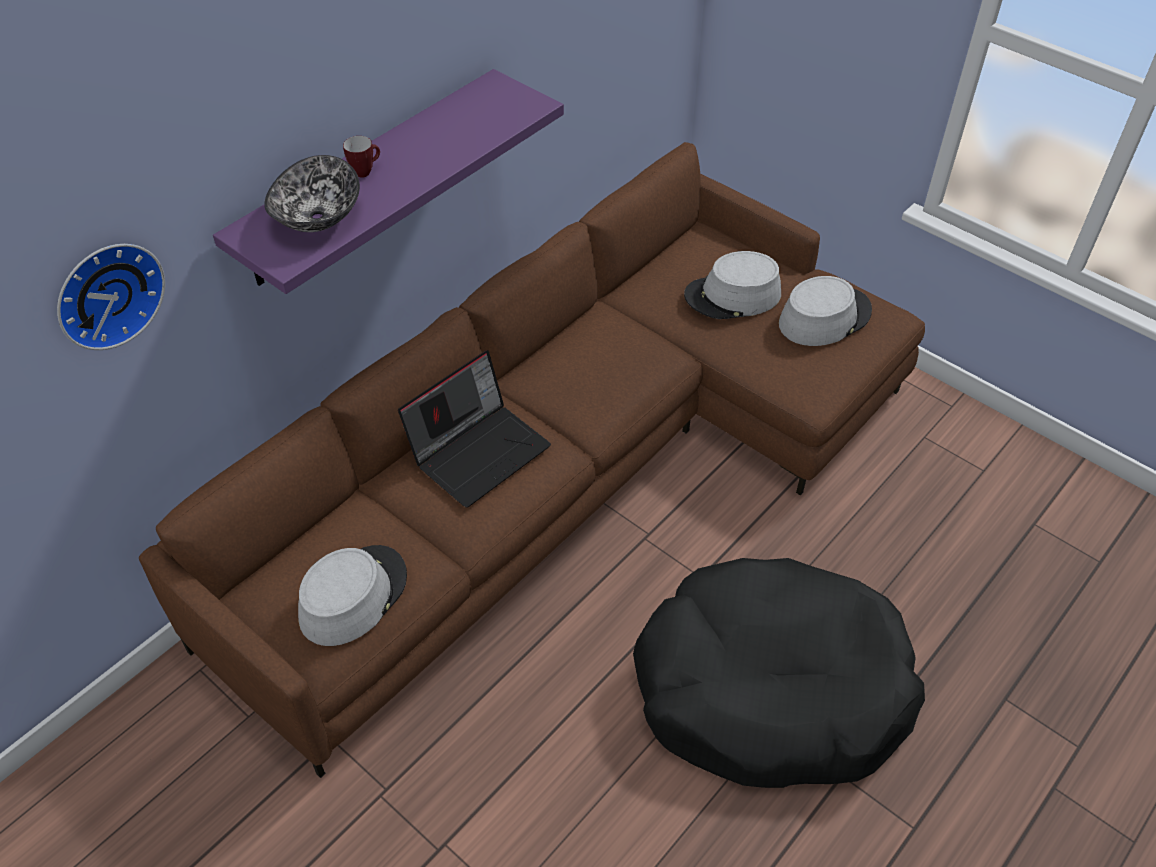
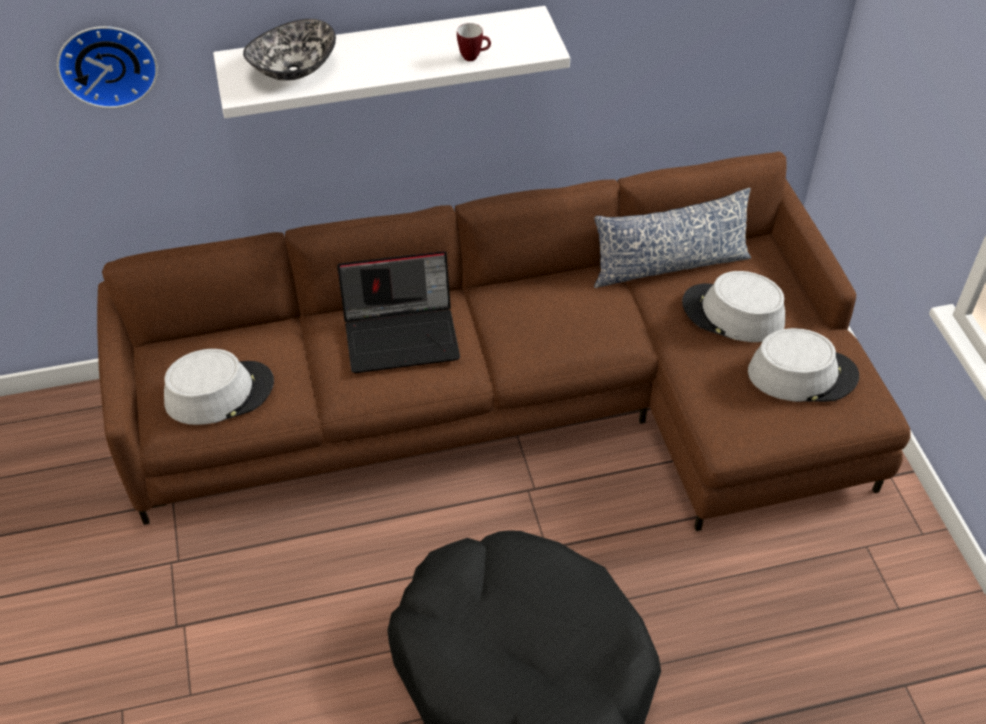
camera: 35 degrees right, 0 degrees up
(365, 171) = (362, 49): mug -> mug (474, 57)
(369, 178) = (385, 58): purple shelf -> white shelf
(646, 281) = (669, 265): none -> pillow

